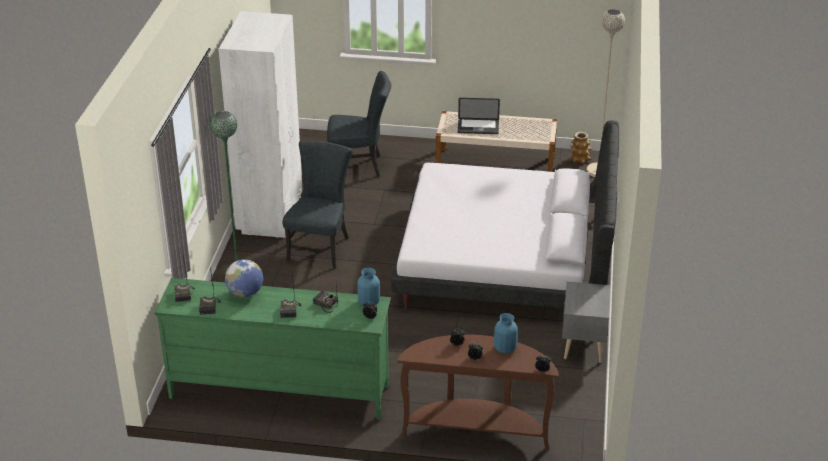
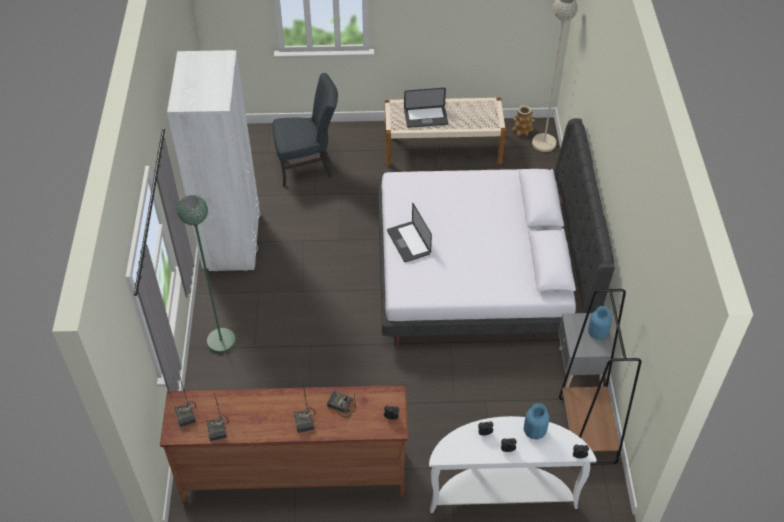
camera: 10 degrees left, 15 degrees up
(245, 293) = (252, 403): globe -> none
(279, 390) = (294, 473): green dresser -> brown dresser
(320, 246) = (293, 276): grey chair -> none
(369, 302) = (385, 396): blue vase -> blue vase (597, 333)
(432, 214) = (408, 242): none -> laptop
(476, 428) = (501, 492): brown console table -> white console table
(576, 393) = (587, 431): none -> clothes rack

